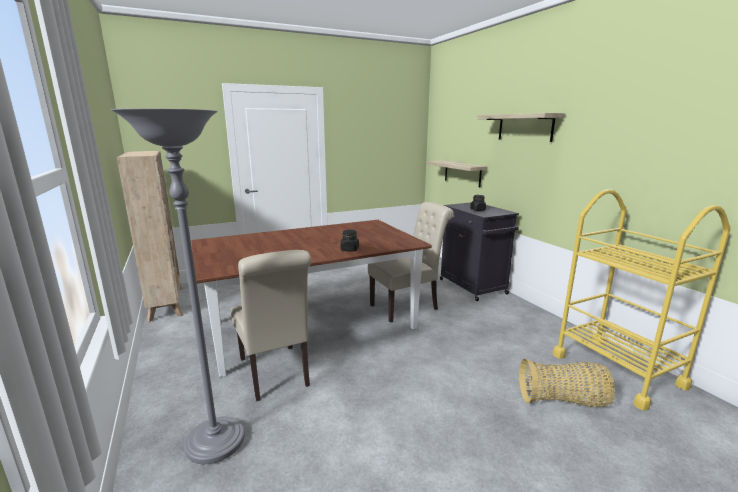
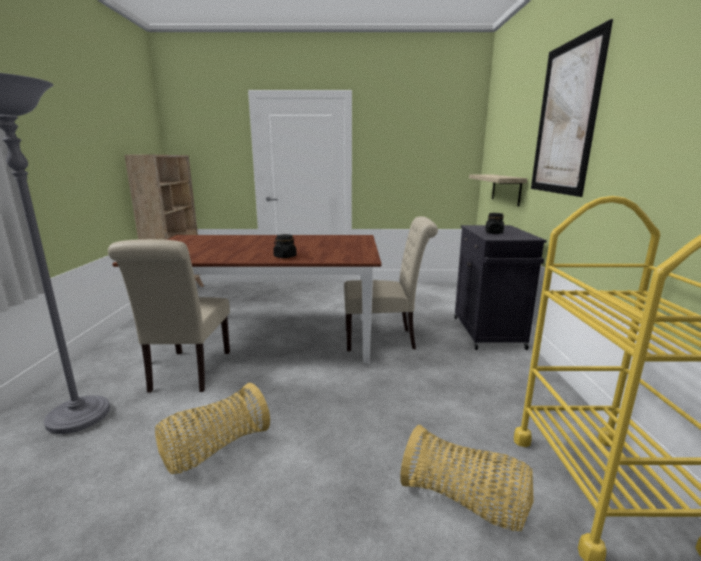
camera: 25 degrees right, 0 degrees up
(375, 425) = (215, 449): none -> basket
(525, 127) = (565, 119): shelf -> picture

